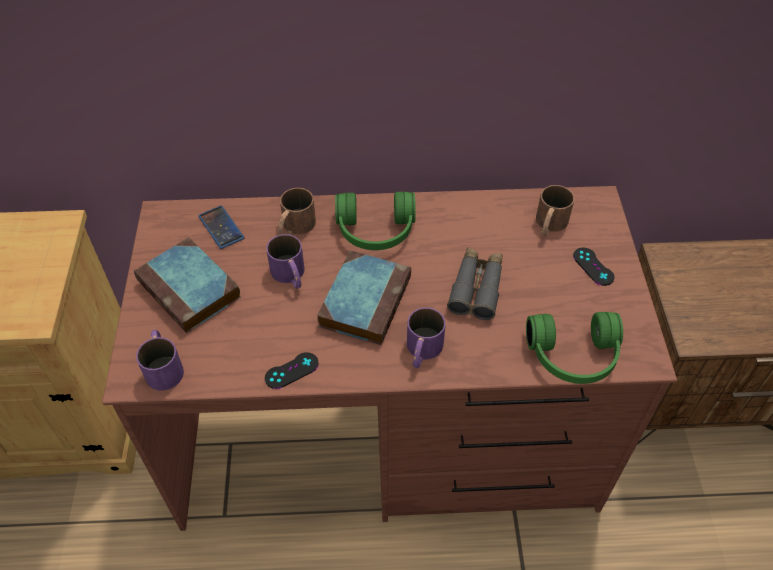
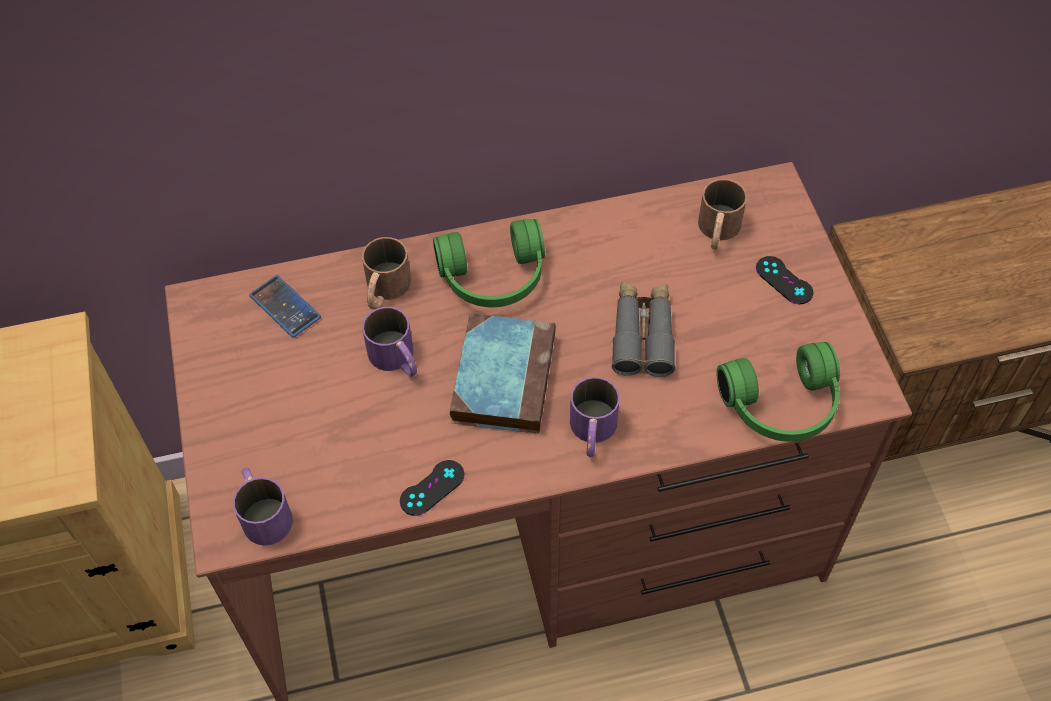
camera: 10 degrees left, 5 degrees up
(191, 290) = (270, 402): book -> none

